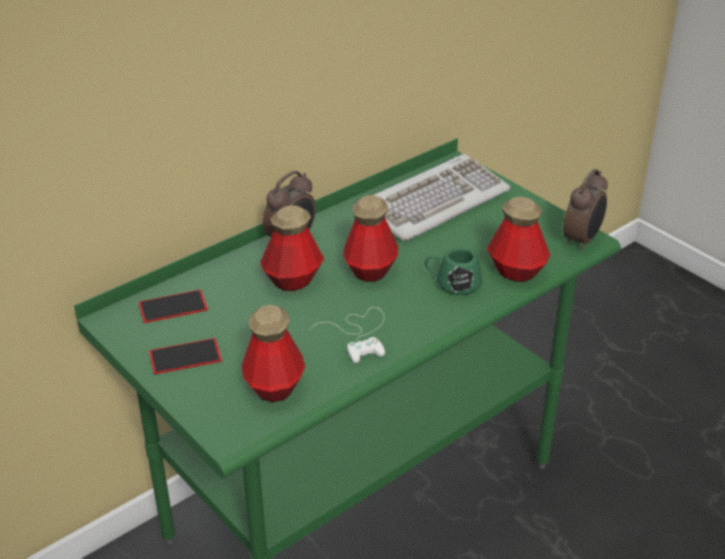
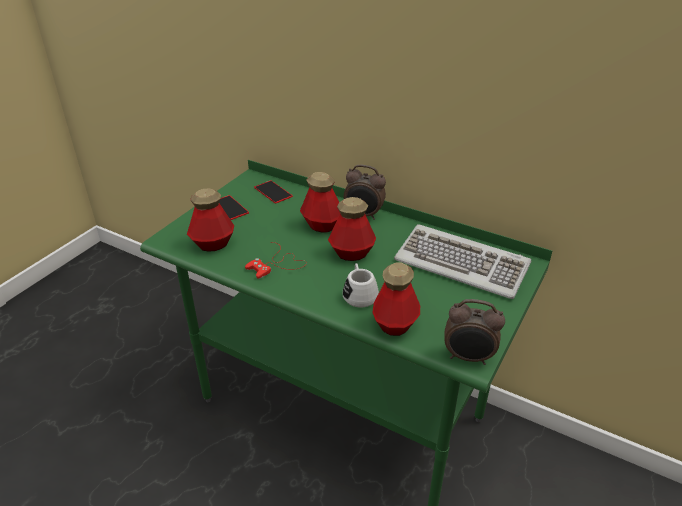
camera: 70 degrees right, 0 degrees up
(359, 334) = (277, 264): white game controller -> red game controller
(452, 283) = (359, 293): green mug -> white mug

